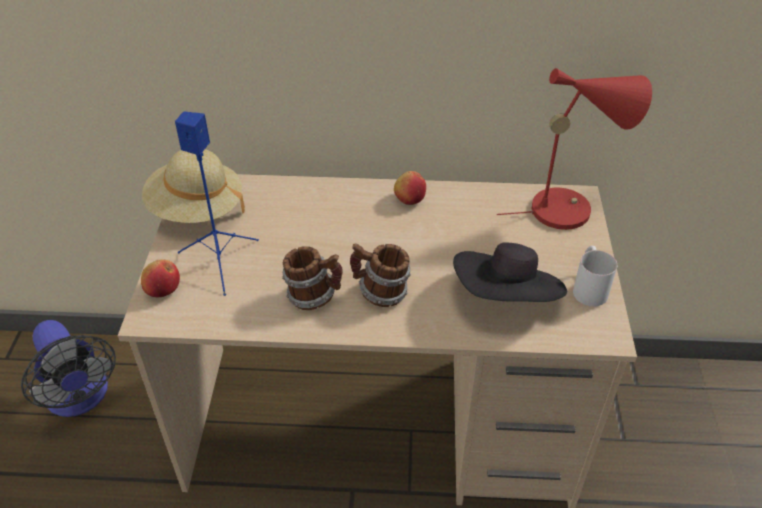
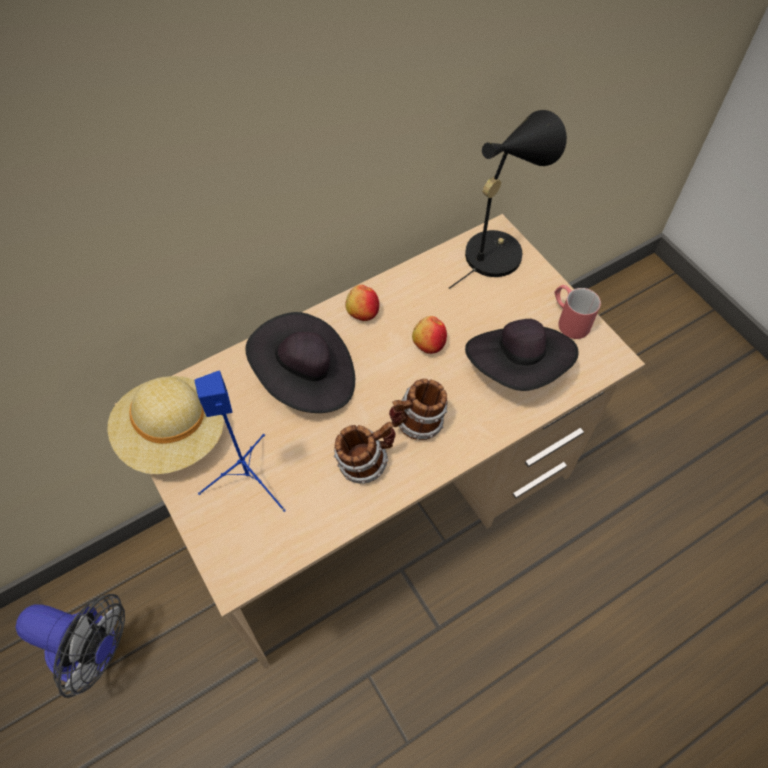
camera: 35 degrees left, 15 degrees up
(162, 289) = (220, 541): apple -> apple (428, 343)
(324, 221) = (306, 378): none -> black hat
(569, 208) = (498, 249): red table lamp -> black table lamp
(589, 287) = (568, 320): white mug -> red mug

